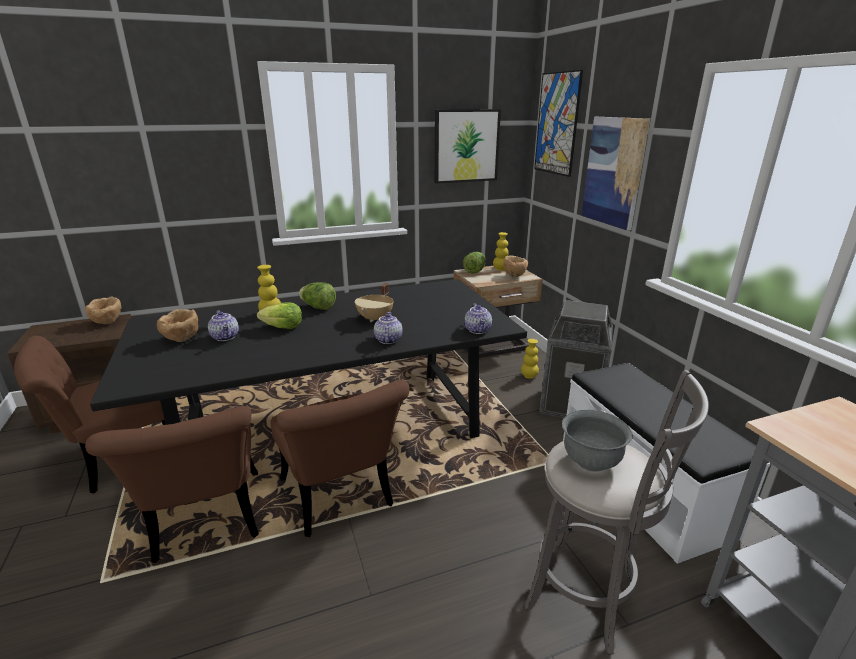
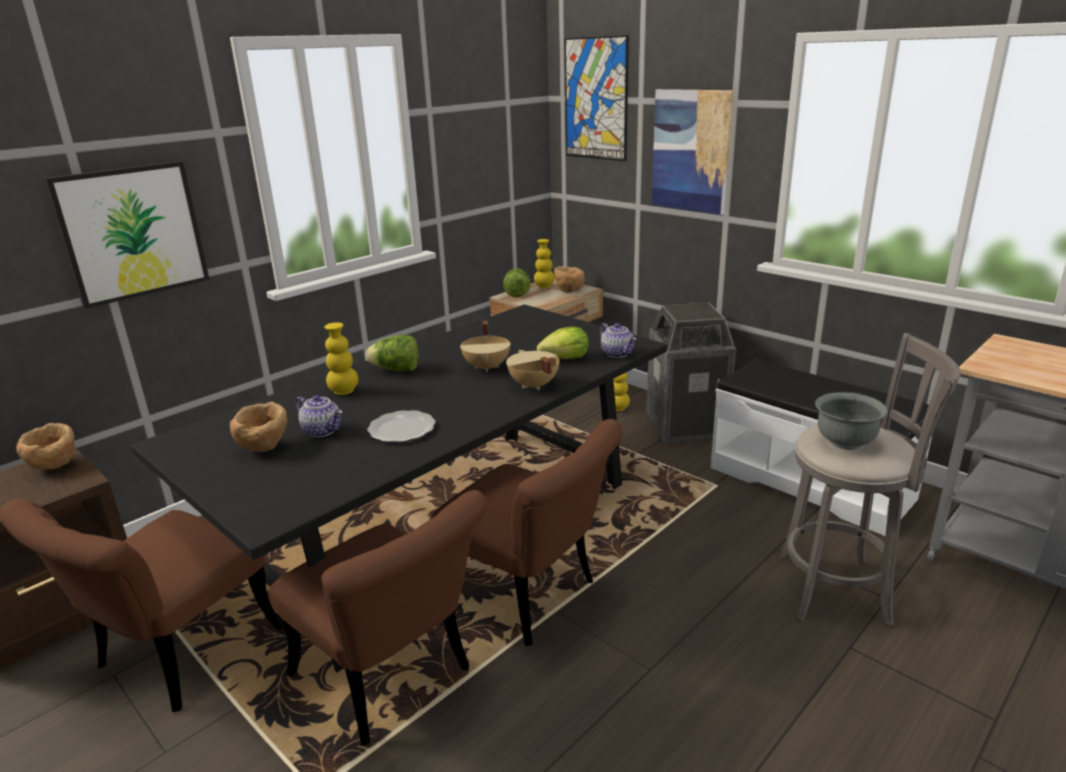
camera: 25 degrees left, 0 degrees up
(268, 348) = (402, 428): none -> plate
(283, 327) = (384, 402): lettuce -> lettuce (565, 358)
(387, 340) = (533, 385): teapot -> beige cooking pot
(466, 146) = (487, 134): picture -> picture (132, 232)

